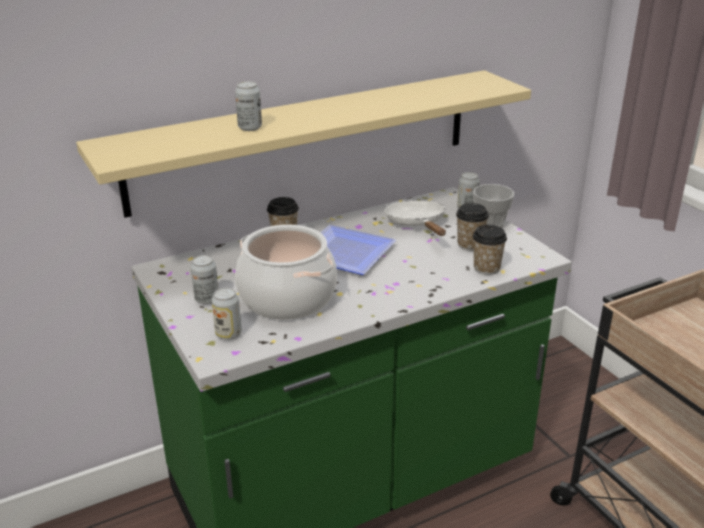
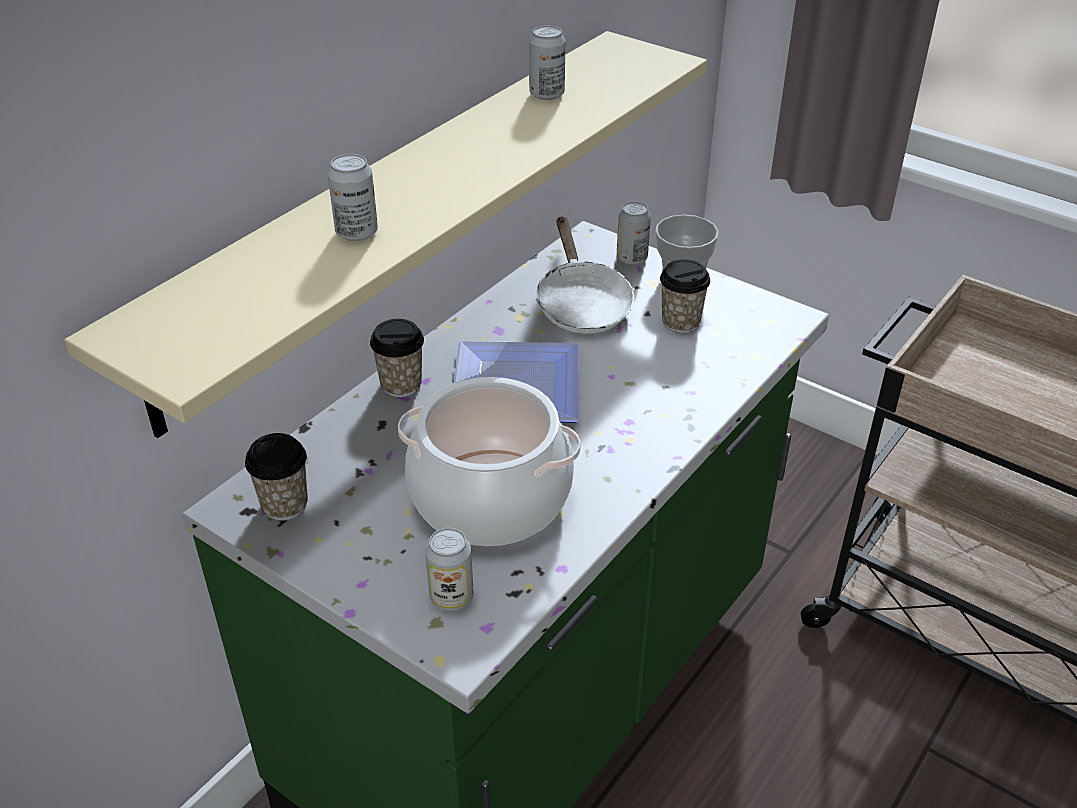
camera: 25 degrees left, 10 degrees up
(207, 299) = (365, 541): can -> can (547, 94)
(417, 224) = (581, 303): white frying pan -> white frying pan turned 150 degrees counterclockwise
(486, 268) = (732, 358): cup -> cup (284, 505)

